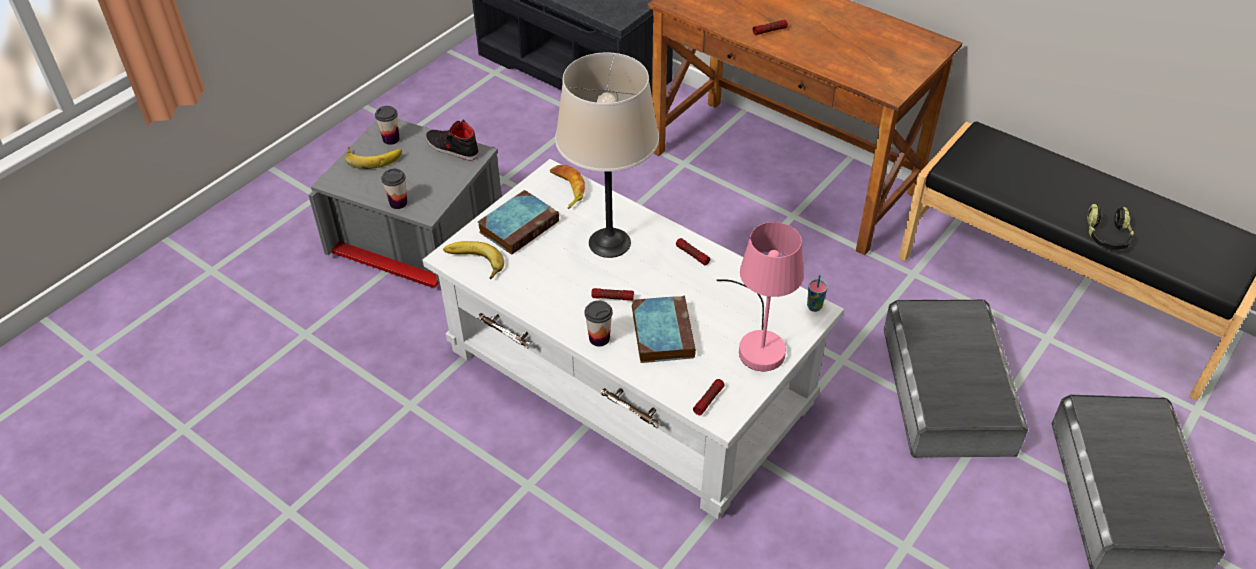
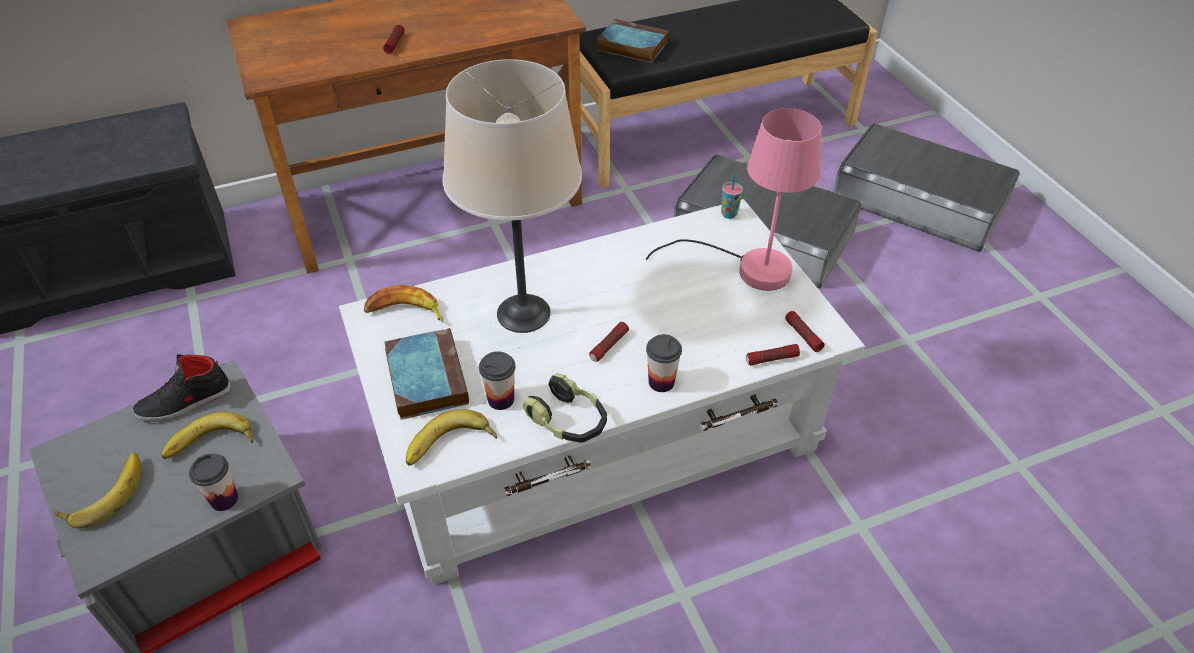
camera: 60 degrees left, 0 degrees up
(391, 139) = (92, 459): cup -> cup (501, 399)
(429, 176) = (211, 446): none -> banana
(661, 332) = (687, 329): book -> book (631, 46)
(692, 255) = (595, 261): flashlight -> flashlight (771, 359)
(1106, 236) = (762, 39): headphones -> headphones (568, 421)

